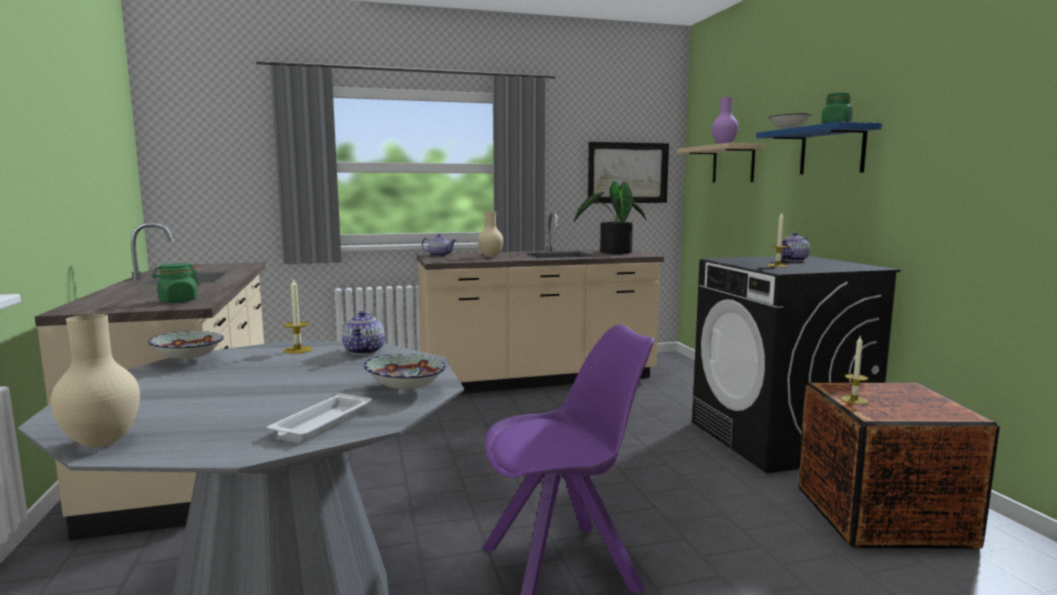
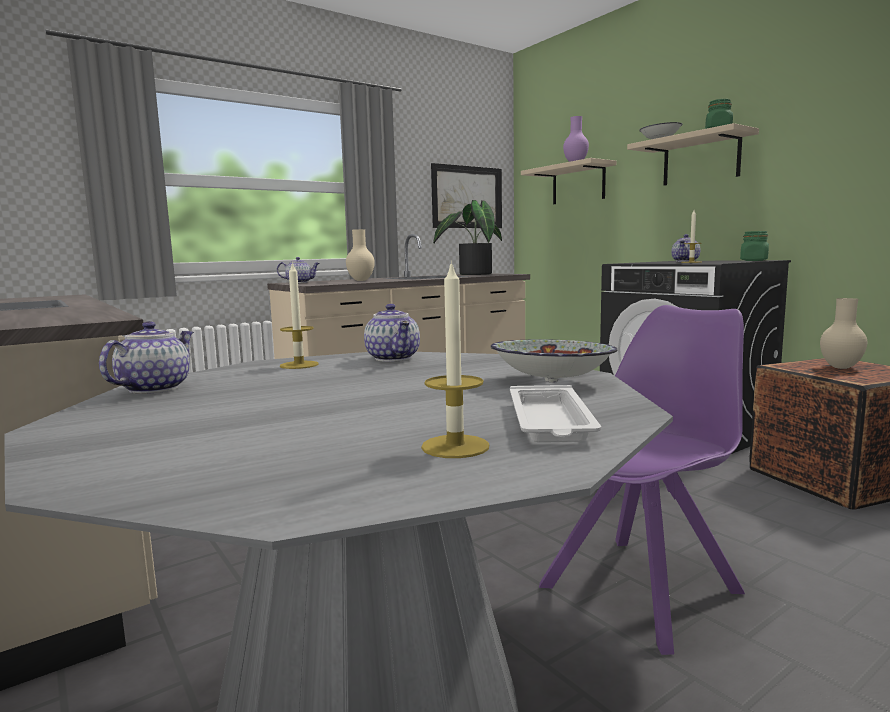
camera: 20 degrees left, 0 degrees up
(100, 443) = (251, 497): beige vase -> beige vase (840, 367)
(177, 301) = (62, 318): green jar -> green jar (754, 260)
(187, 360) = (154, 388): bowl -> teapot
(832, 151) = (701, 160): blue shelf -> beige shelf
(854, 400) = (821, 372): candle -> candle (455, 446)

